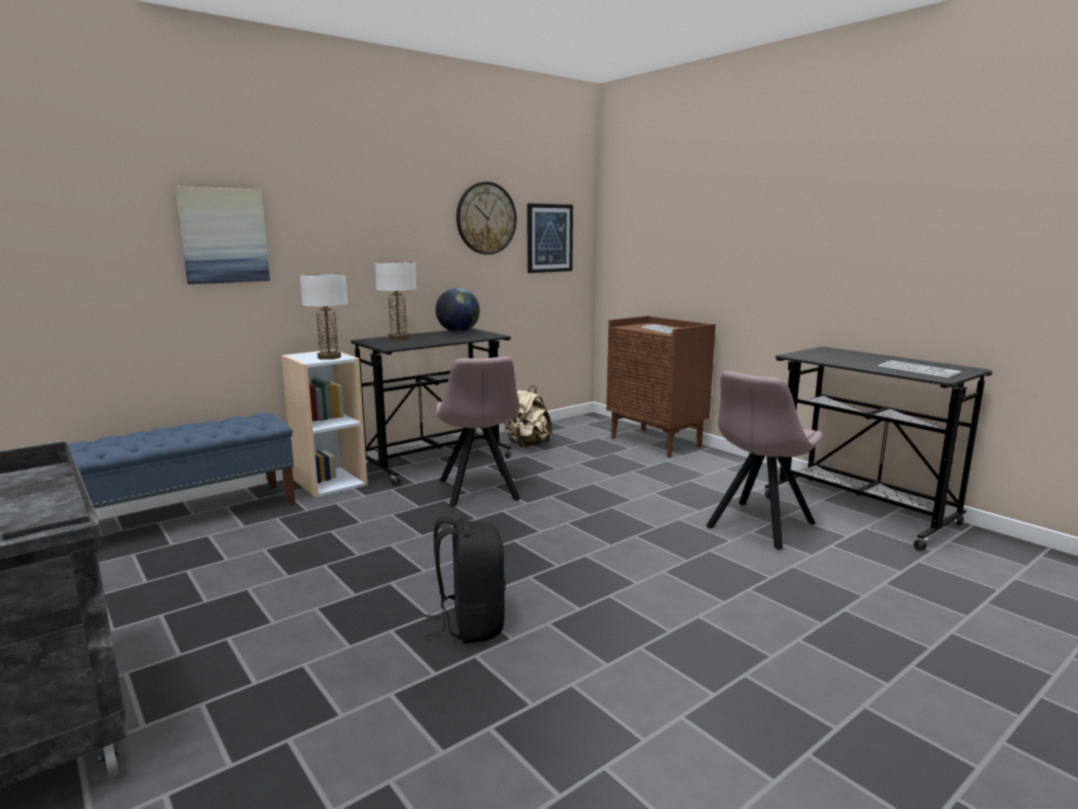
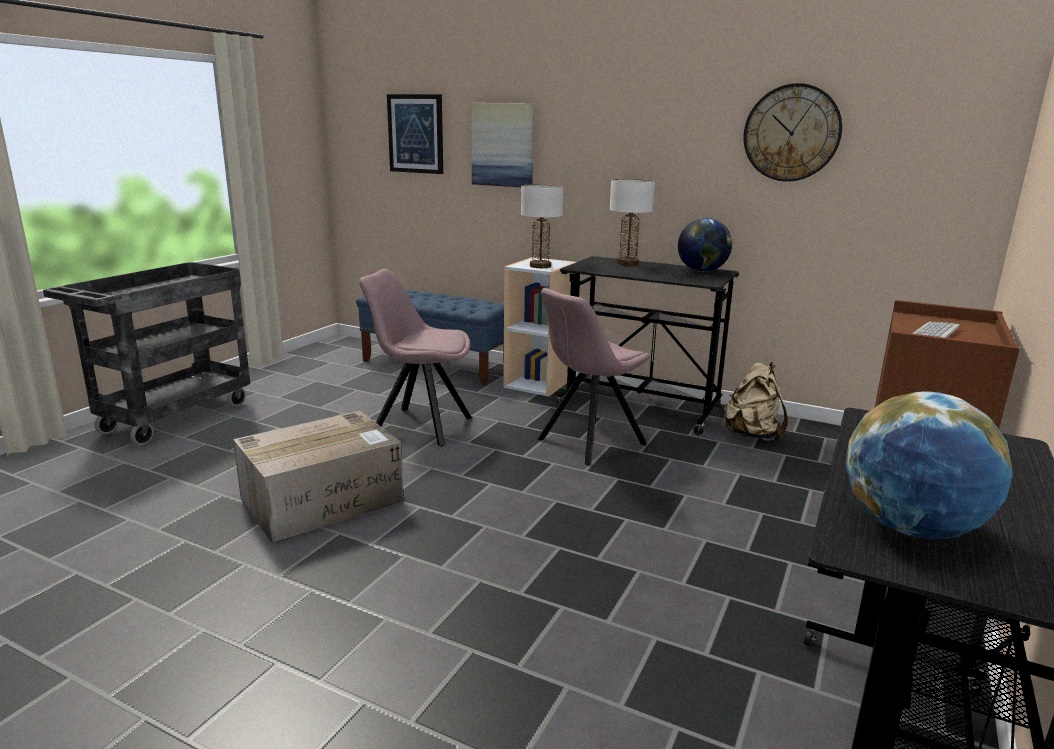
camera: 65 degrees right, 5 degrees up
(470, 624) = (324, 499): black backpack -> cardboard box
(549, 238) = (907, 165): picture -> picture (416, 134)
(759, 525) = (685, 643): pink chair -> pink chair (421, 426)
(918, 370) = (911, 529): keyboard -> globe

